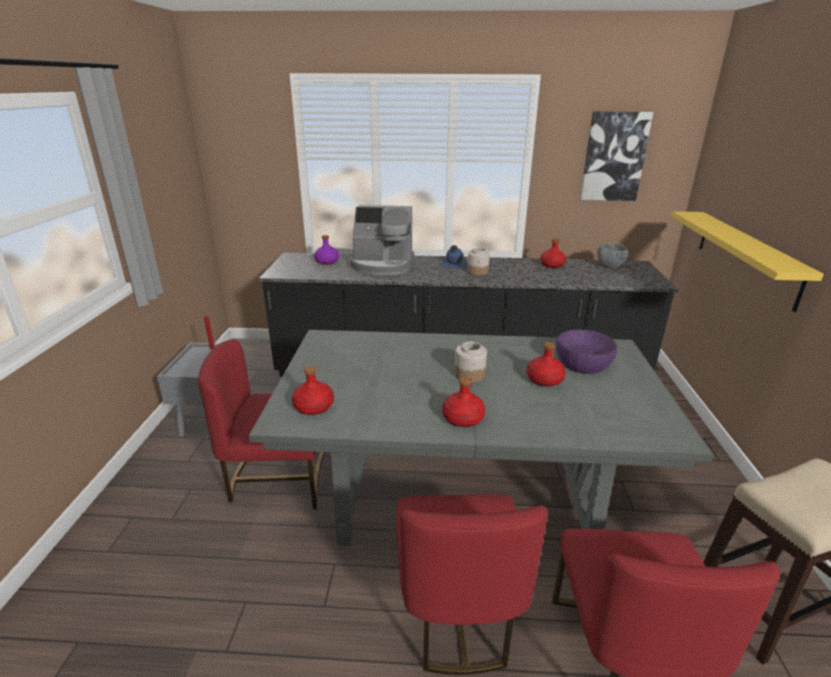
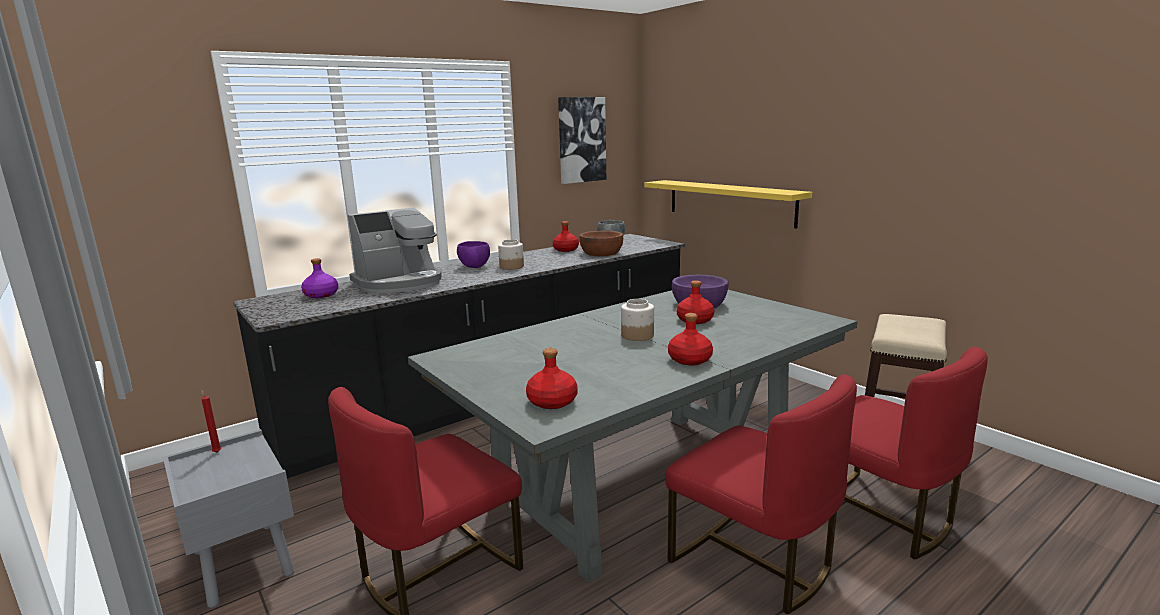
camera: 40 degrees left, 10 degrees down
(453, 264) = (474, 266): blue bottle -> purple bowl
(575, 277) = (601, 253): none -> brown bowl

